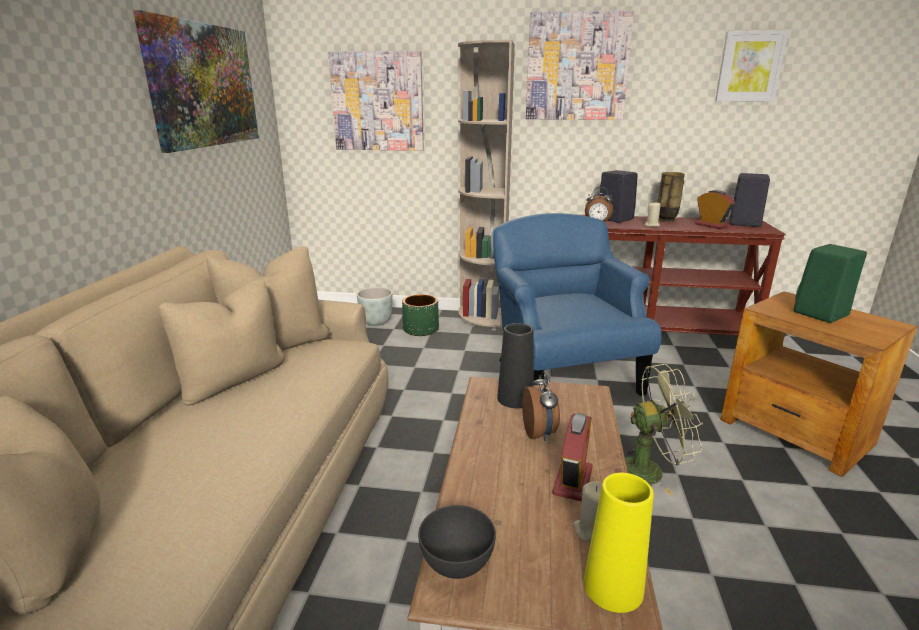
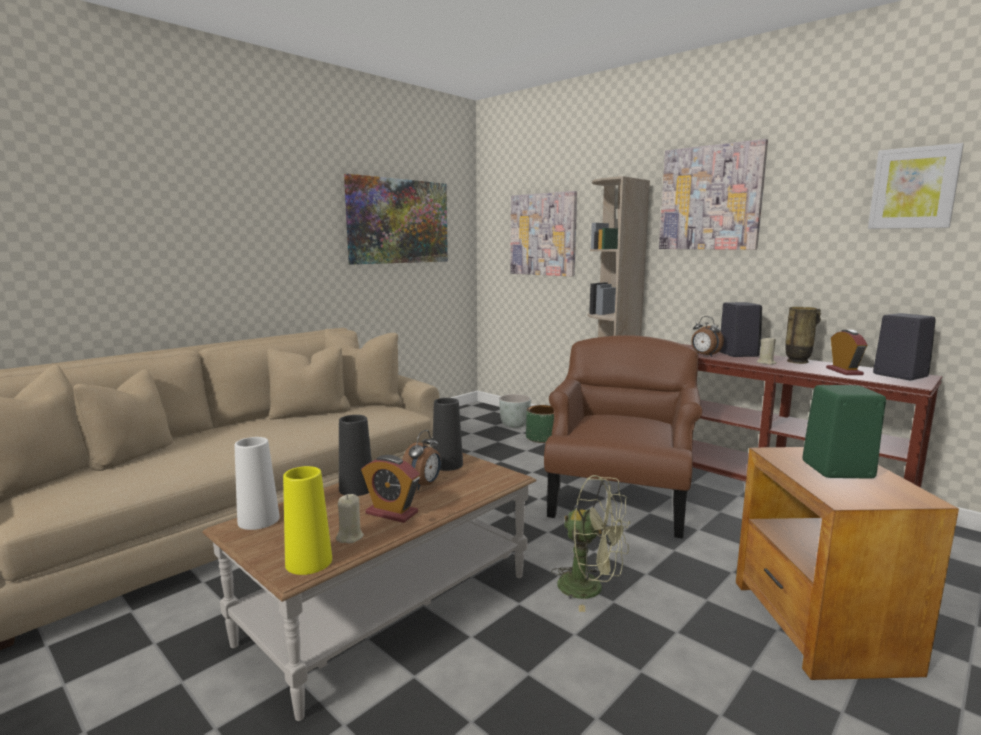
camera: 35 degrees right, 10 degrees down
(457, 563) = (258, 520): grey bowl -> white vase
(484, 465) = (356, 488): none -> black vase
(563, 375) = (620, 500): blue armchair -> brown armchair
(572, 481) = (391, 513): alarm clock -> alarm clock turned 60 degrees clockwise

